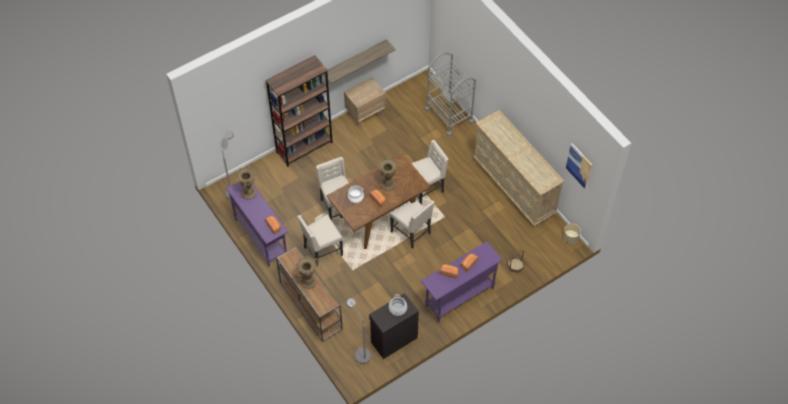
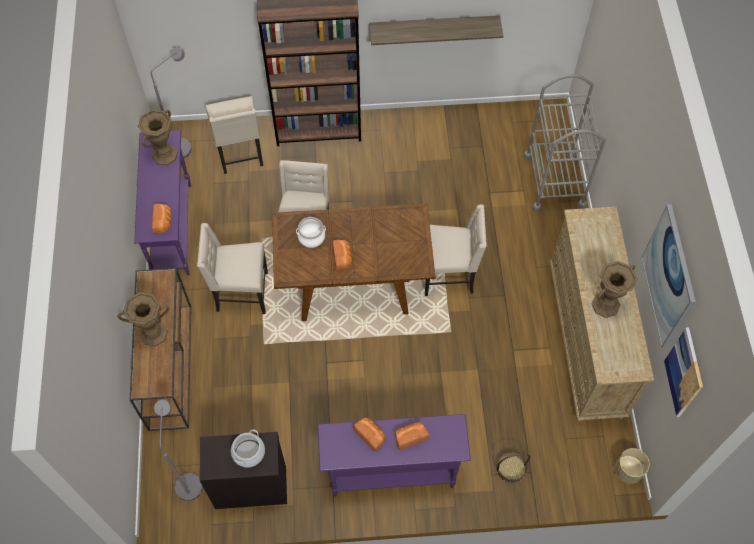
camera: 30 degrees right, 5 degrees up
(365, 114) = (434, 122): brown nightstand -> none
(388, 184) = (373, 240): brown vase -> brown vase (605, 305)
(412, 232) = (386, 331): beige chair -> beige chair (240, 153)
(549, 127) = (668, 277): none -> picture

